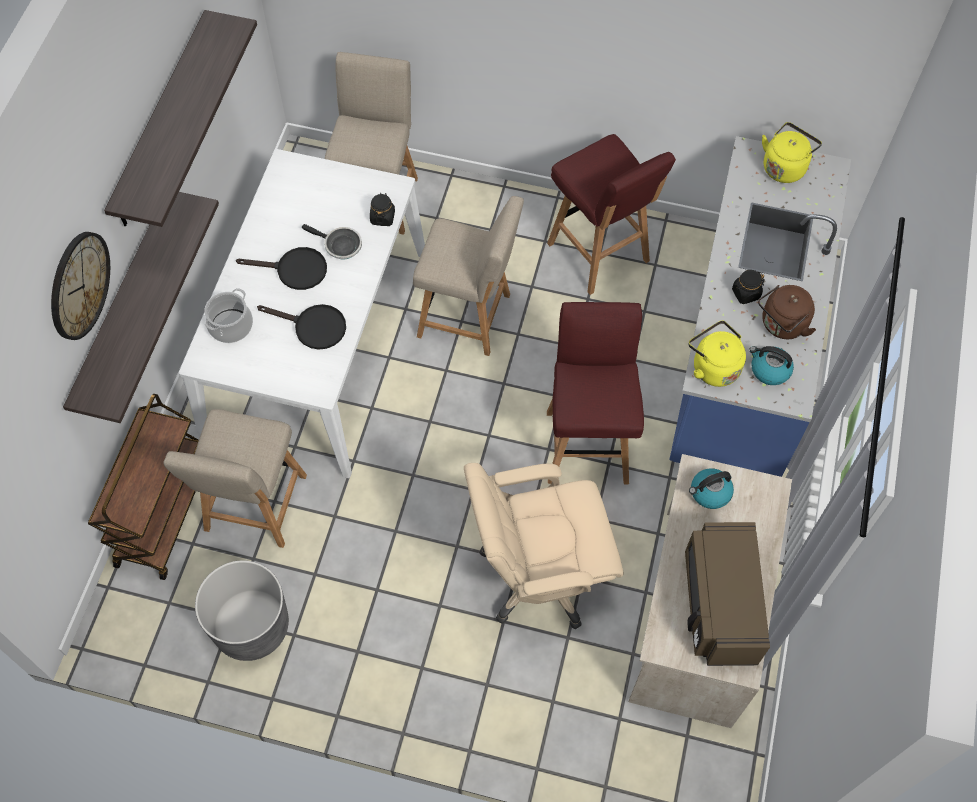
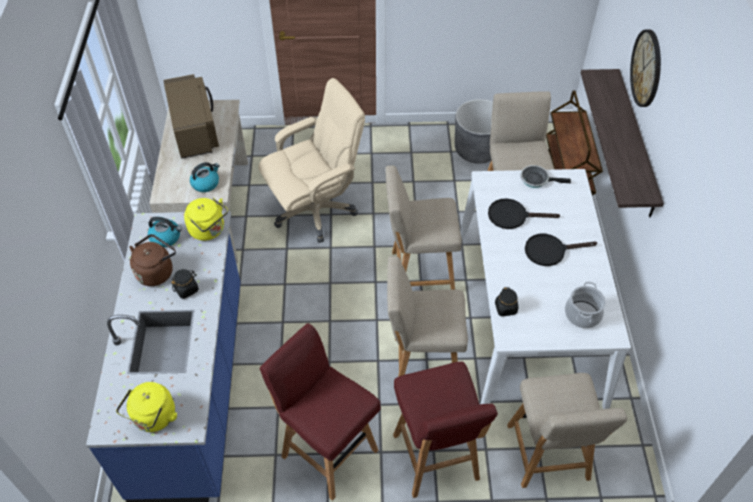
camera: 165 degrees right, 10 degrees down
(162, 121) = (686, 183): shelf -> none
(230, 325) = (570, 203): cooking pot -> cooking pot (582, 314)
(340, 246) = (526, 277): frying pan -> frying pan (537, 179)
(428, 433) = (418, 273): none -> beige chair
(587, 444) = (302, 292): red stool -> red stool (436, 459)

